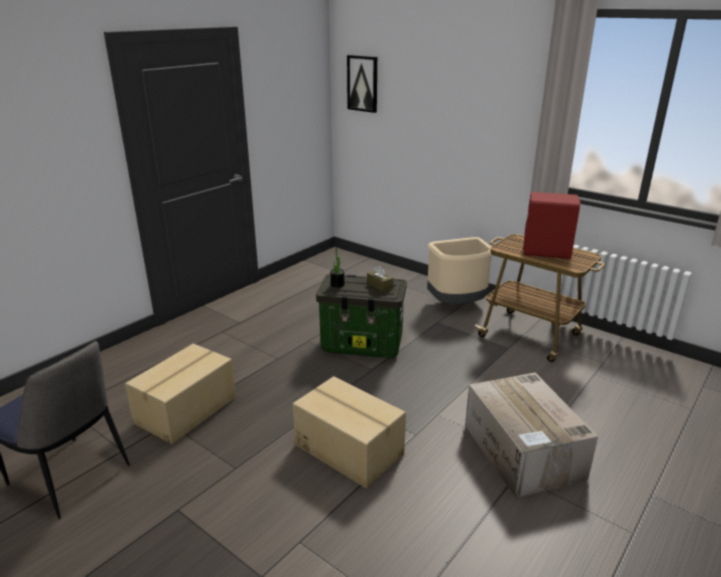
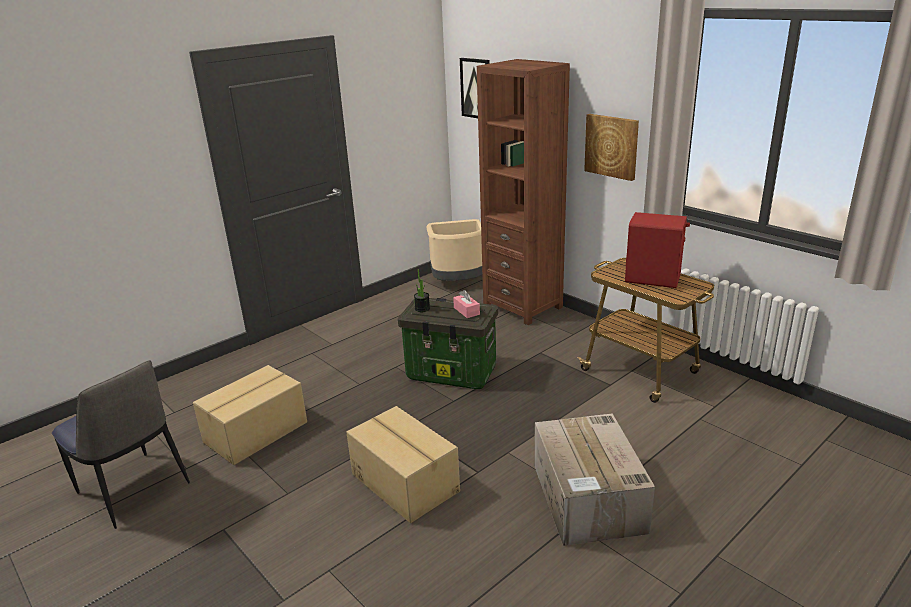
camera: 10 degrees right, 0 degrees up
(380, 285) = (466, 311): brown tissue box -> pink tissue box
(408, 282) = (522, 306): none -> brown bookcase
(457, 304) = (569, 333): beige trash can -> beige trash can (458, 283)
(498, 134) = (612, 146): none -> picture

